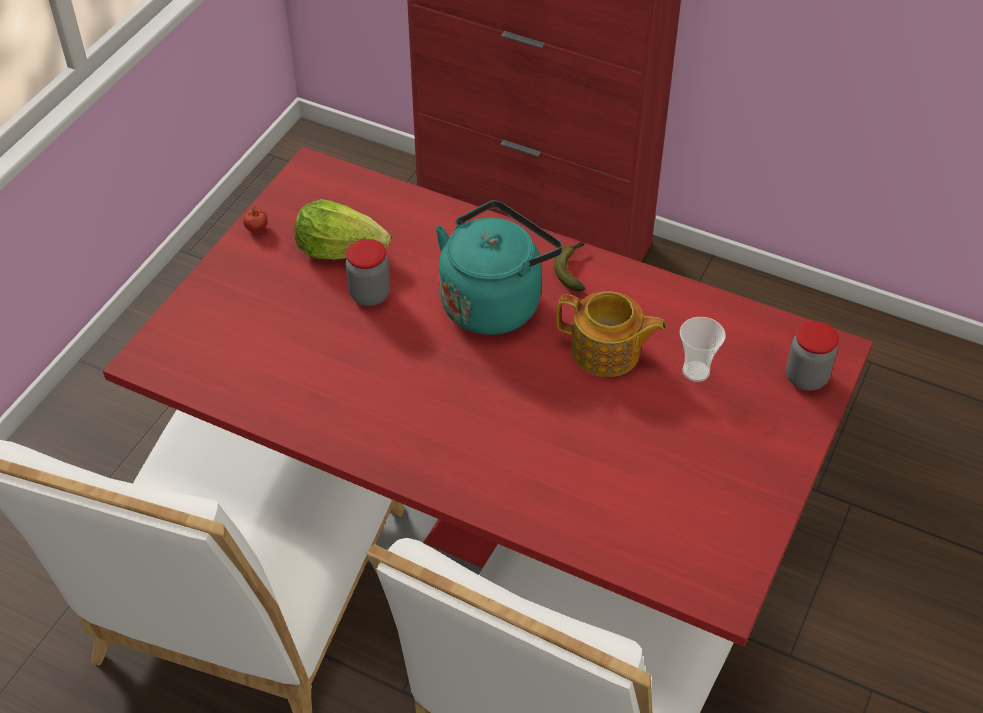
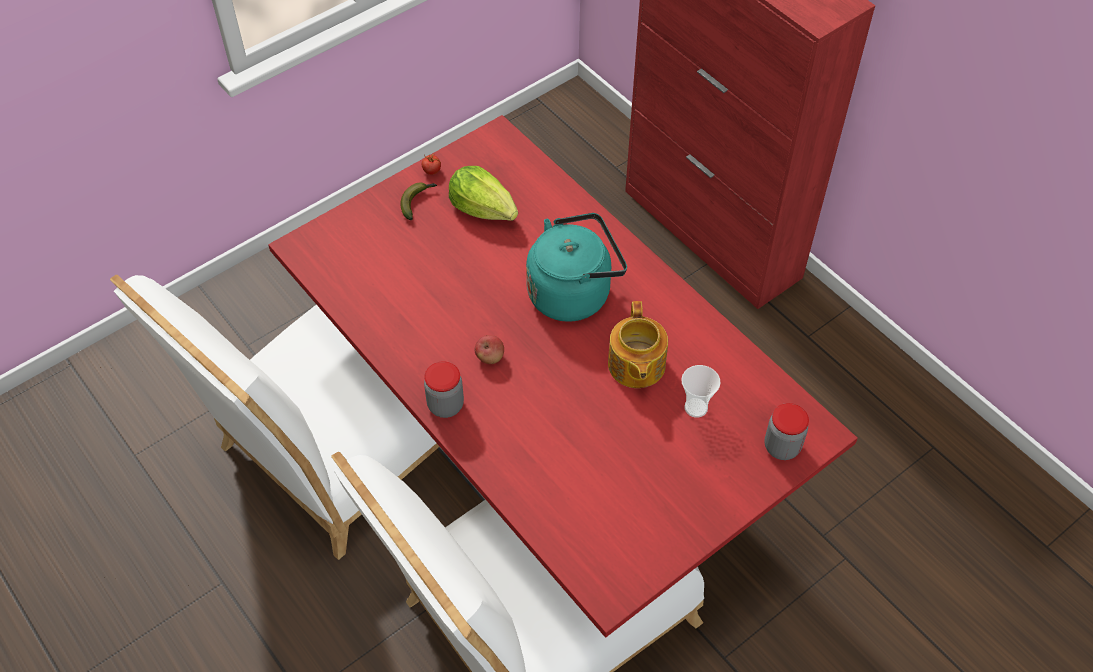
camera: 25 degrees right, 5 degrees up
(370, 294) = (484, 253): jar -> jar (445, 405)
(443, 401) = (490, 357): none -> apple
(572, 269) = (648, 288): banana -> banana (417, 202)
(607, 352) = (635, 366): teapot -> teapot turned 45 degrees clockwise

